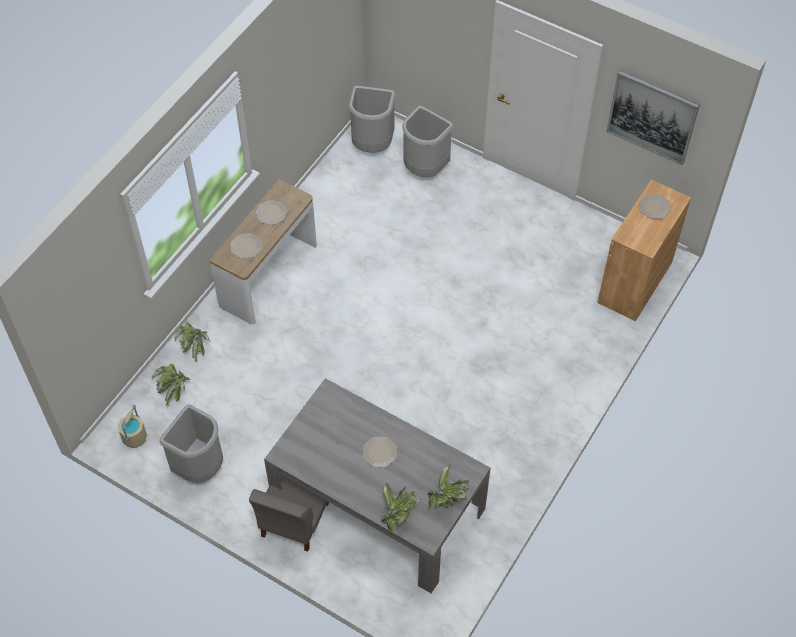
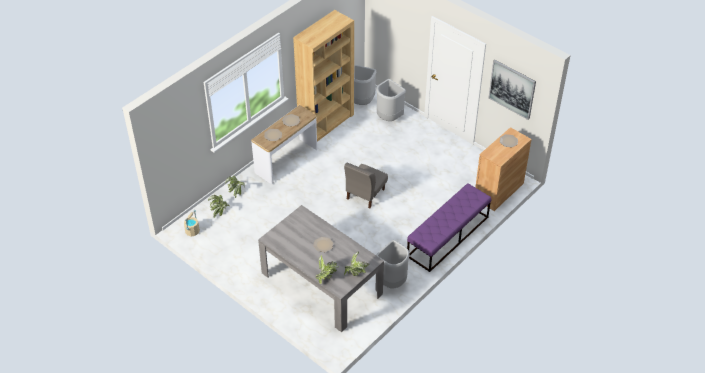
camera: 10 degrees right, 10 degrees down
(200, 467) = (225, 251): grey trash can -> grey trash can (392, 282)
(294, 520) = (272, 284): grey chair -> grey chair (365, 194)
(321, 193) = (326, 123): none -> brown bookcase
(570, 381) = (448, 237): none -> purple bench

